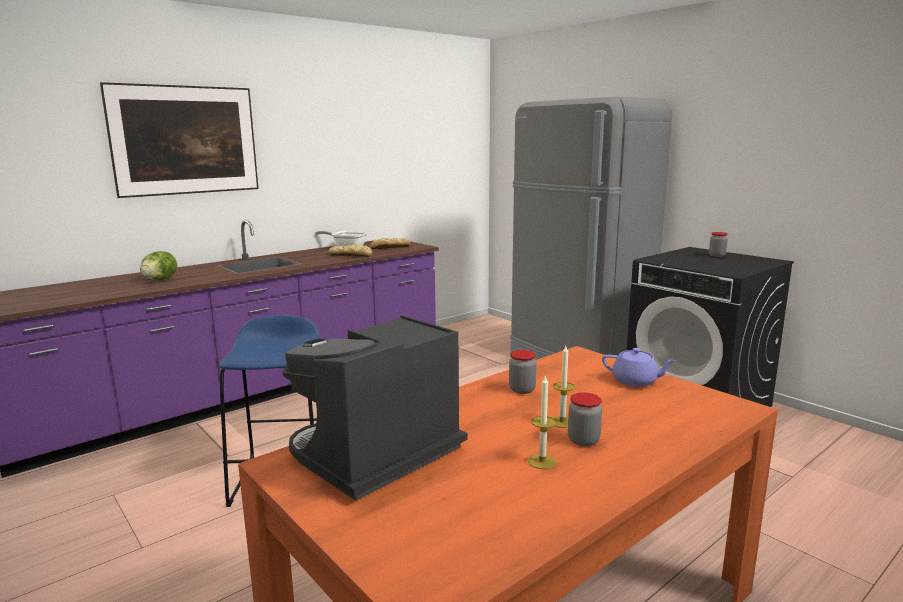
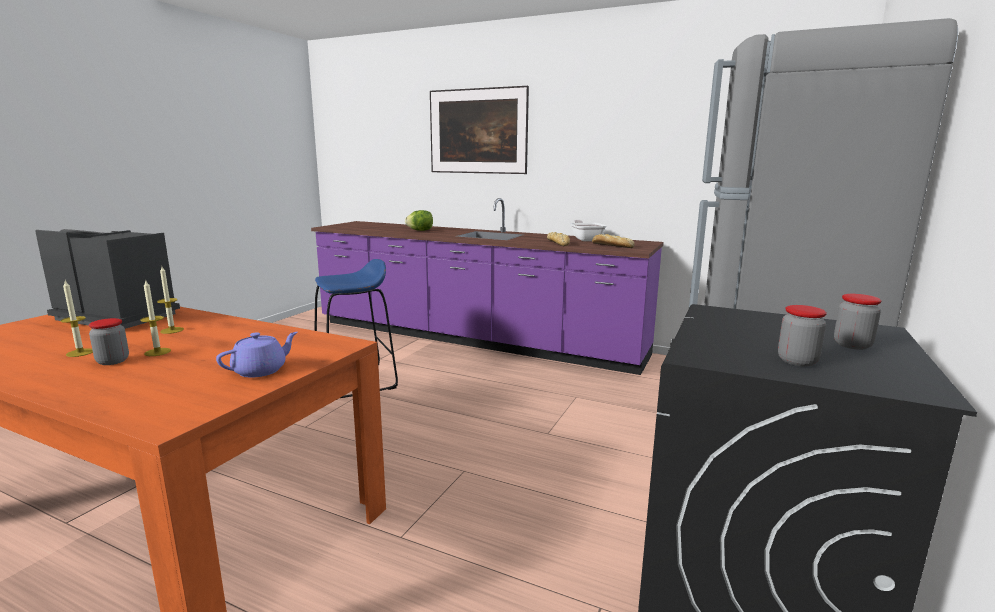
camera: 65 degrees right, 0 degrees up
(480, 420) = (172, 330): none -> candle
(522, 389) = (238, 334): jar -> jar (797, 361)
(635, 381) = (261, 370): purple teapot -> purple teapot turned 135 degrees counterclockwise

